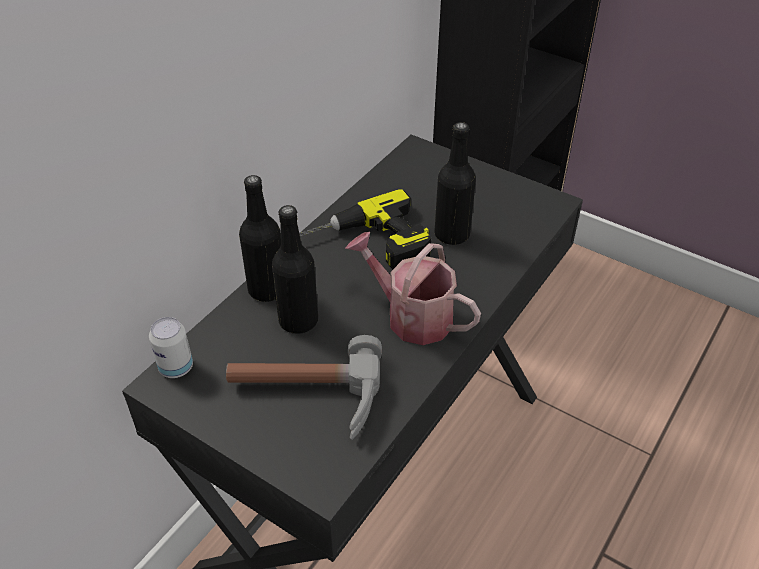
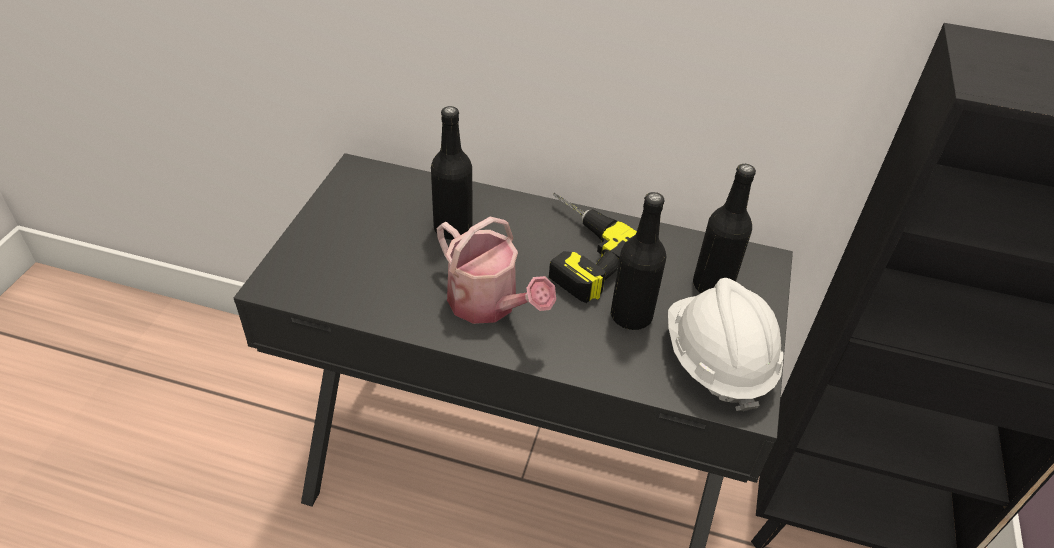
camera: 70 degrees right, 0 degrees up
(176, 367) = (375, 173): can -> none
(267, 290) = (484, 200): black bottle -> black bottle (712, 285)
(304, 398) = (360, 253): hammer -> none
(411, 316) = (489, 305): watering can -> watering can turned 120 degrees clockwise
(510, 204) = (717, 361): none -> white hard hat

